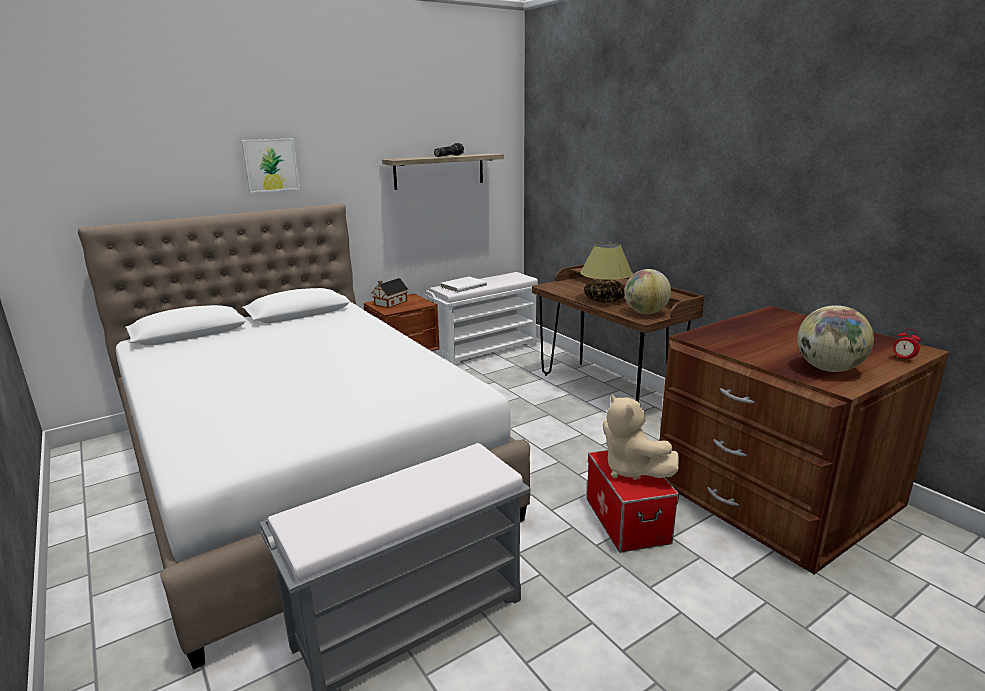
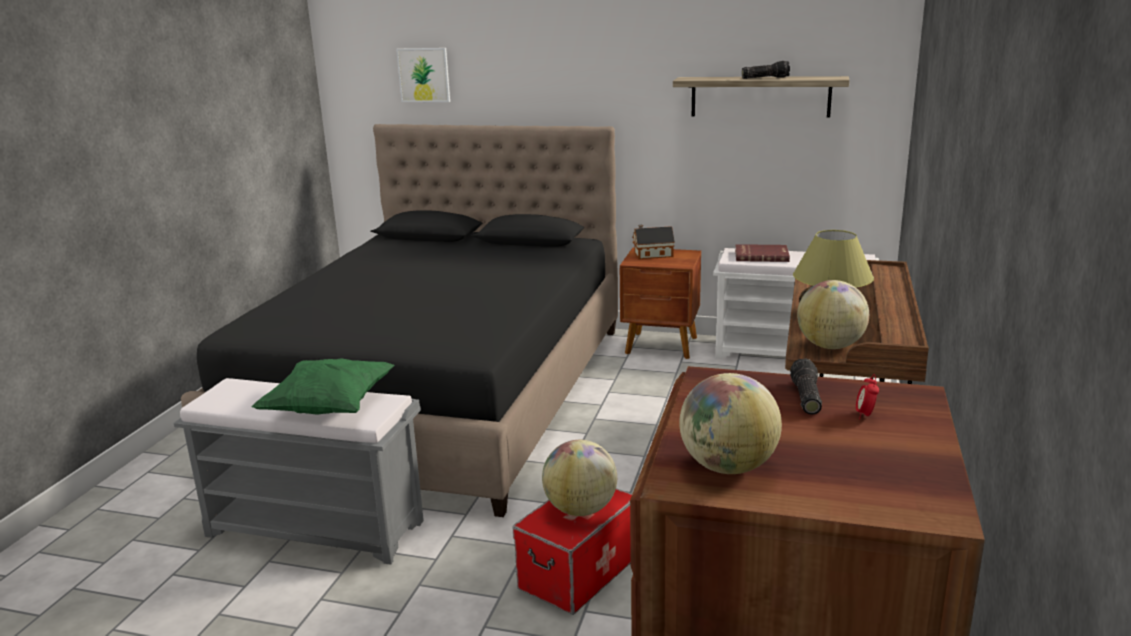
camera: 50 degrees right, 0 degrees up
(271, 165) = (548, 77): picture -> picture (424, 75)
(304, 470) = (441, 393): white bed -> black bed
(443, 482) = (329, 408): none -> green pillow
(463, 286) = (761, 255): white book -> red book
(631, 470) = (580, 509): beige plush toy -> globe
(751, 329) = (804, 397): none -> flashlight
(902, 359) = (866, 508): alarm clock -> alarm clock (865, 415)

